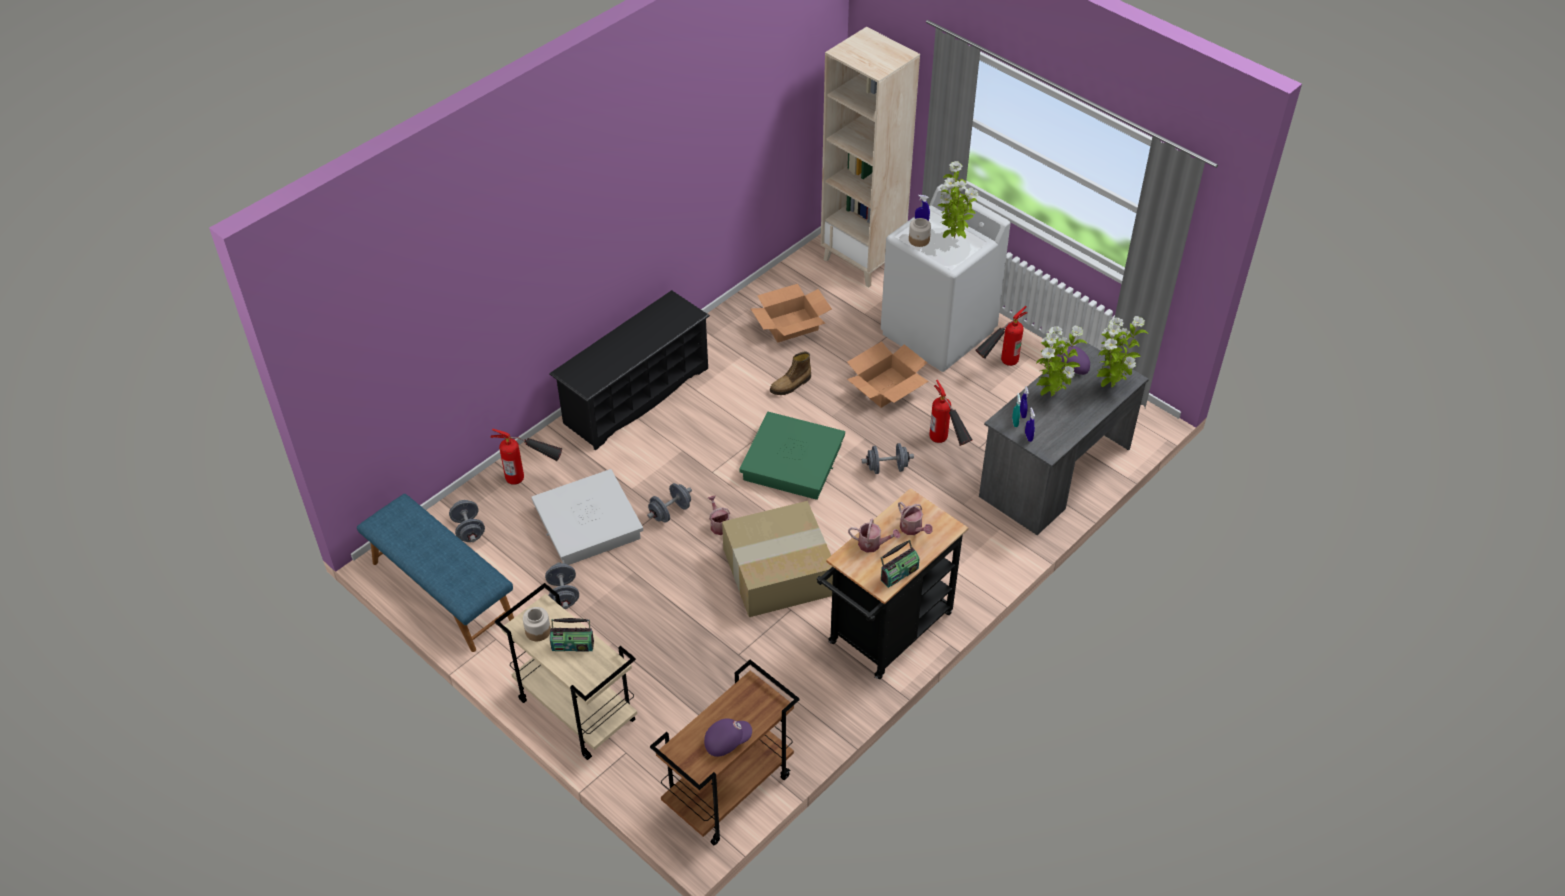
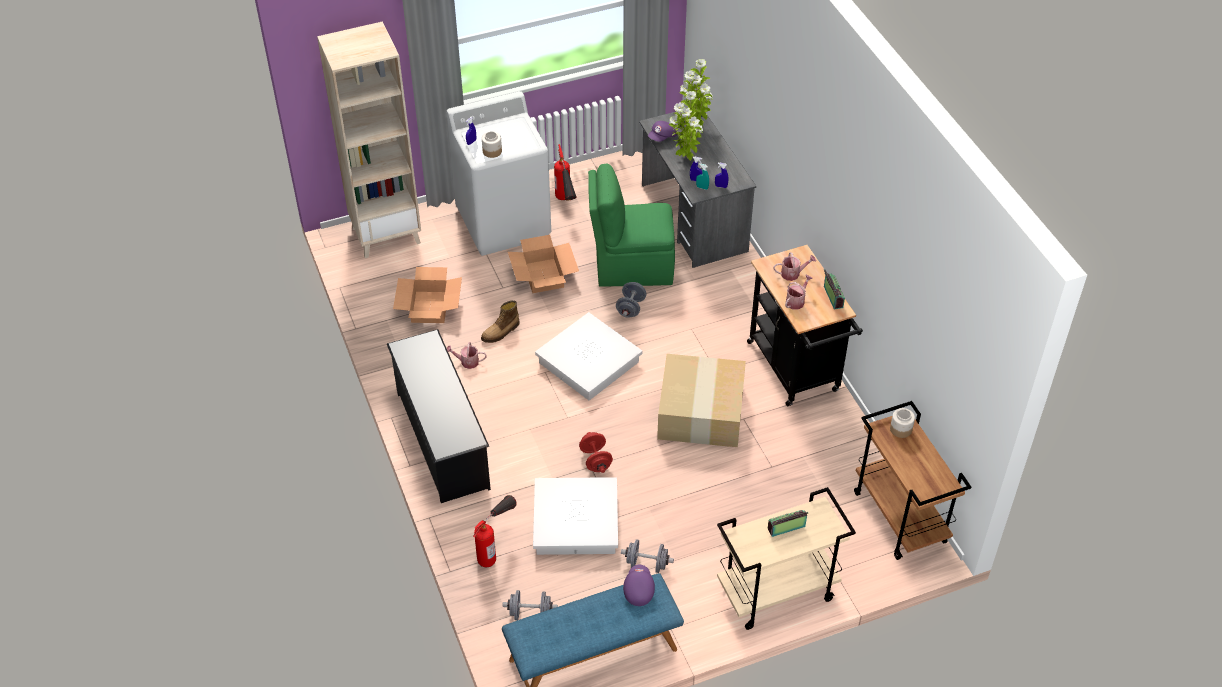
camera: 65 degrees left, 0 degrees up
(537, 631) = (760, 548): jar -> jar (900, 429)
(573, 645) = (786, 528): radio -> radio turned 135 degrees counterclockwise
(670, 512) = (595, 460): grey dumbbell -> red dumbbell
(719, 525) = (629, 433): watering can -> watering can (467, 362)
(727, 741) = (926, 460): purple cap -> purple cap (638, 589)
(791, 385) = (501, 332): boot -> boot turned 60 degrees clockwise
(792, 462) = (589, 362): green storage box -> white storage box
(947, 448) = (632, 266): fire extinguisher -> green chair
(953, 238) = (504, 132): potted plant -> none

